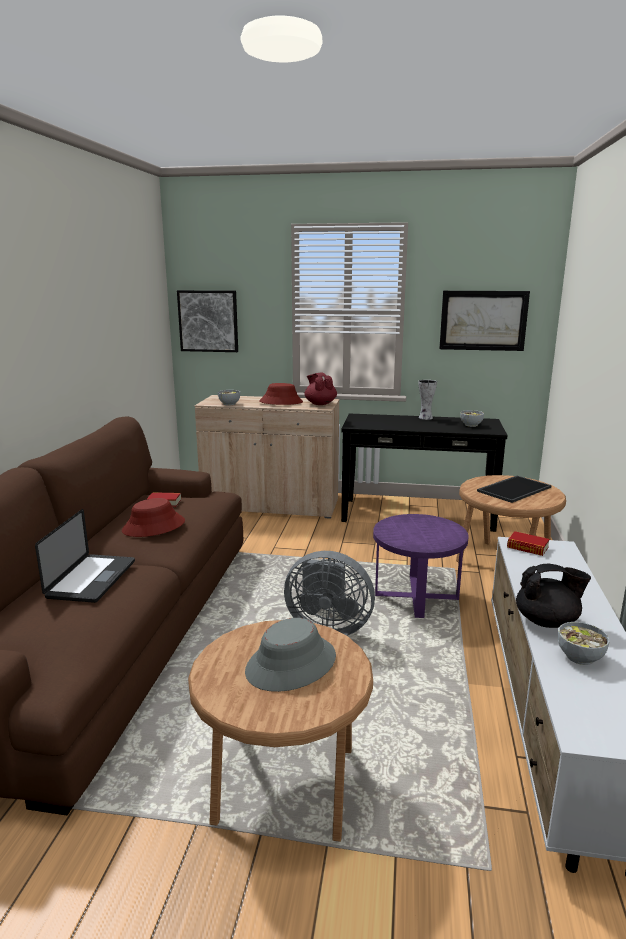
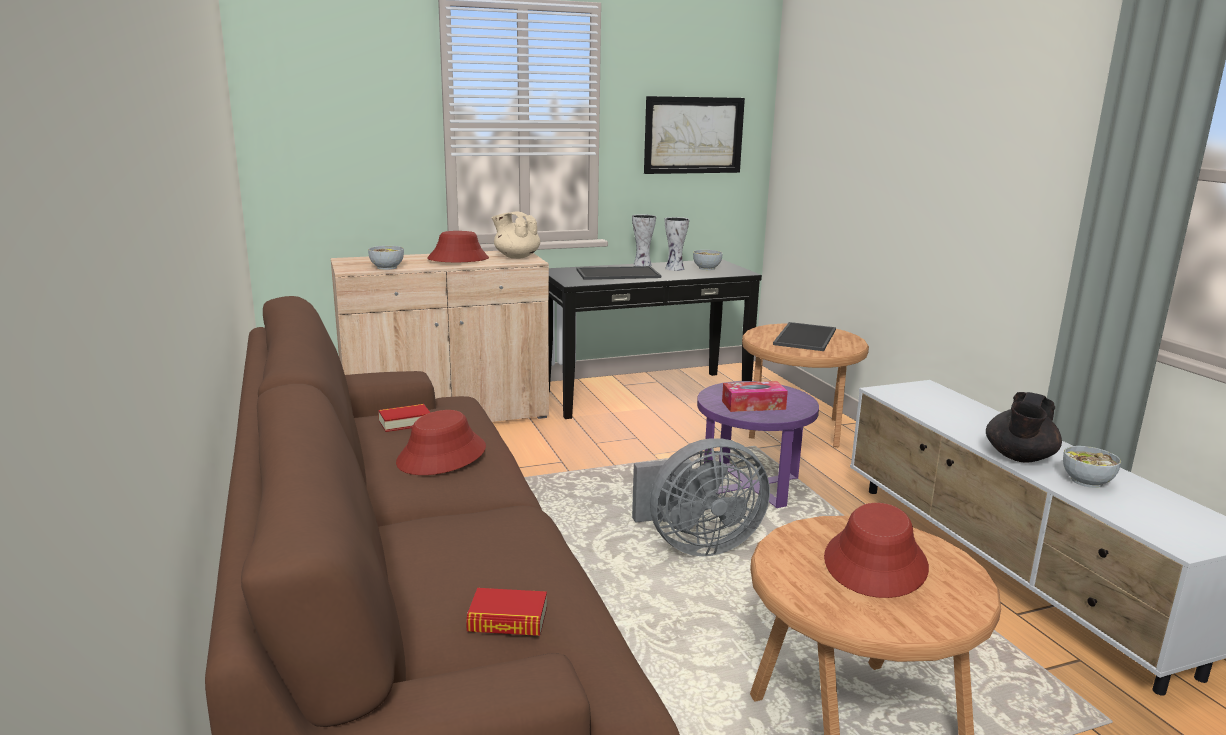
camera: 30 degrees left, 0 degrees up
(92, 579) = (466, 542): laptop -> none
(208, 321) = (307, 141): picture -> none
(291, 664) = (876, 563): grey hat -> red hat
(320, 404) = (516, 257): red teapot -> beige teapot
(396, 422) = (618, 273): none -> tray
(411, 534) = (753, 405): none -> tissue box
(445, 423) = (675, 269): none -> vase
(527, 547) = (901, 393): book -> book (507, 620)
(547, 621) = (1019, 457): black teapot -> black teapot turned 150 degrees clockwise

